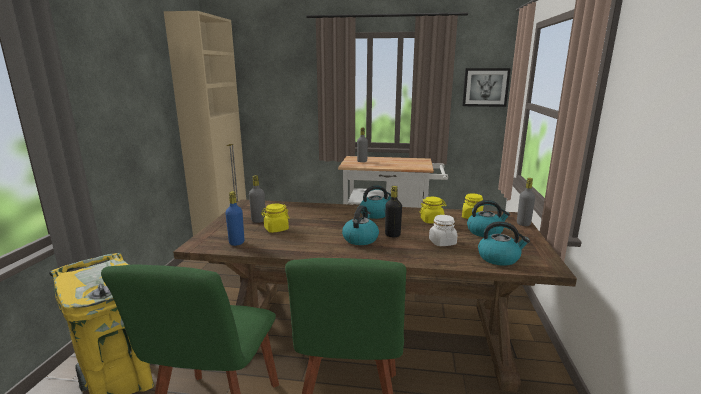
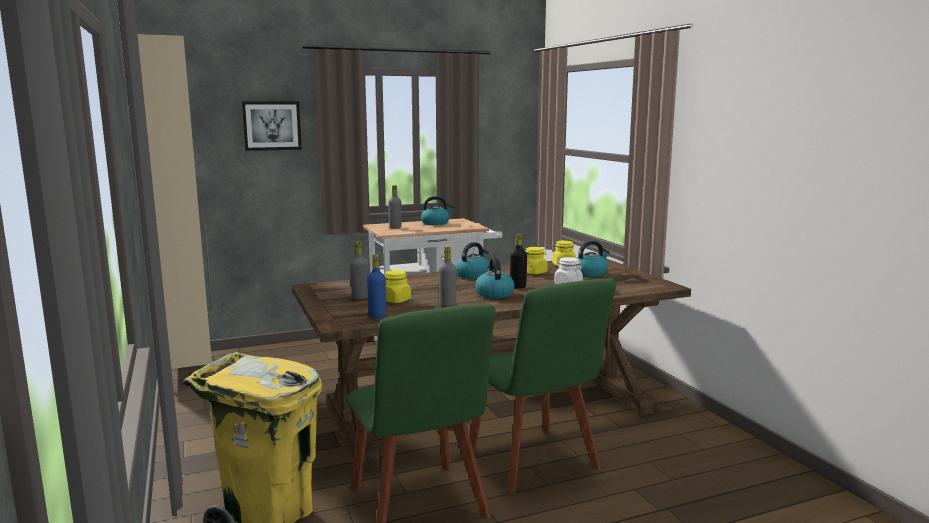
camera: 30 degrees left, 5 degrees down
(485, 87) = (509, 133): picture -> picture (271, 125)
(499, 258) = (626, 287): kettle -> kettle (436, 223)
(523, 224) = (611, 263): grey bottle -> grey bottle (447, 304)

